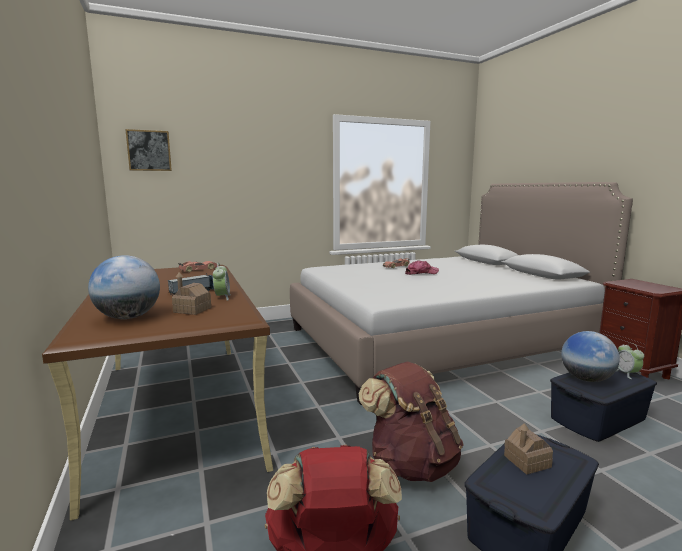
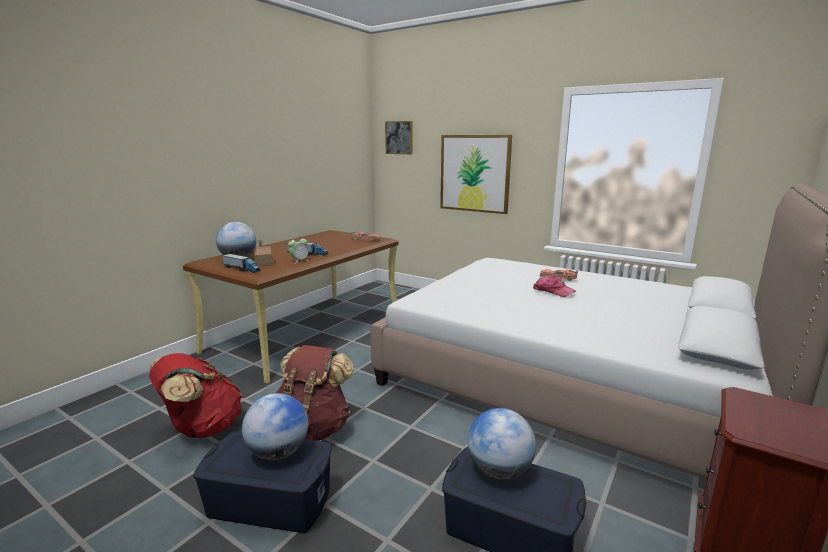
camera: 55 degrees right, 5 degrees up
(193, 321) = (242, 269): none -> toy truck
(255, 190) = (474, 173): none -> picture
(527, 461) = (278, 452): toy house -> globe
(627, 374) = (563, 503): alarm clock -> none

